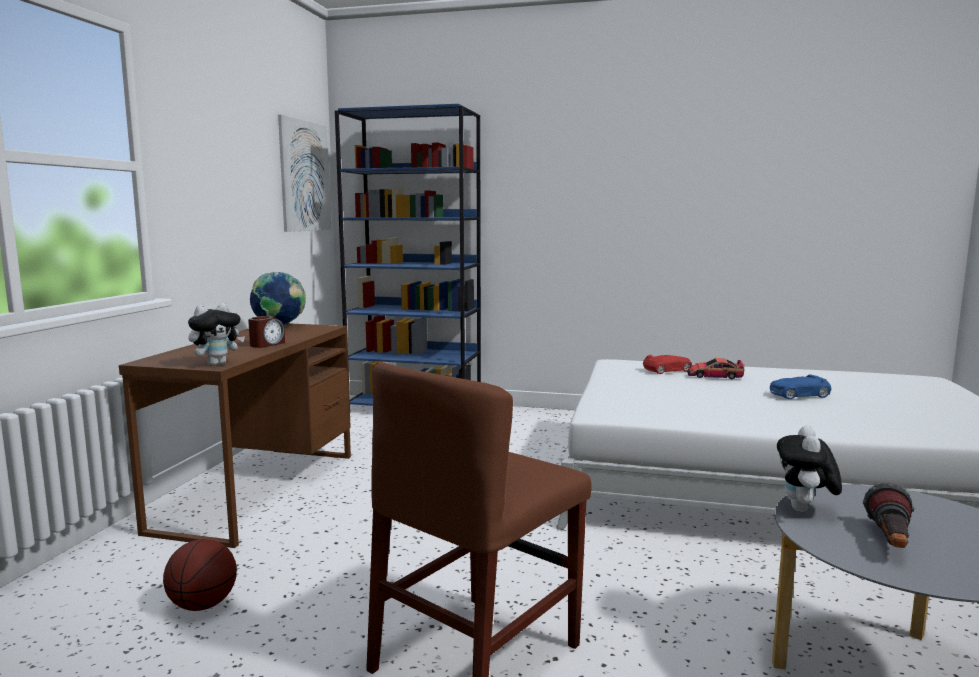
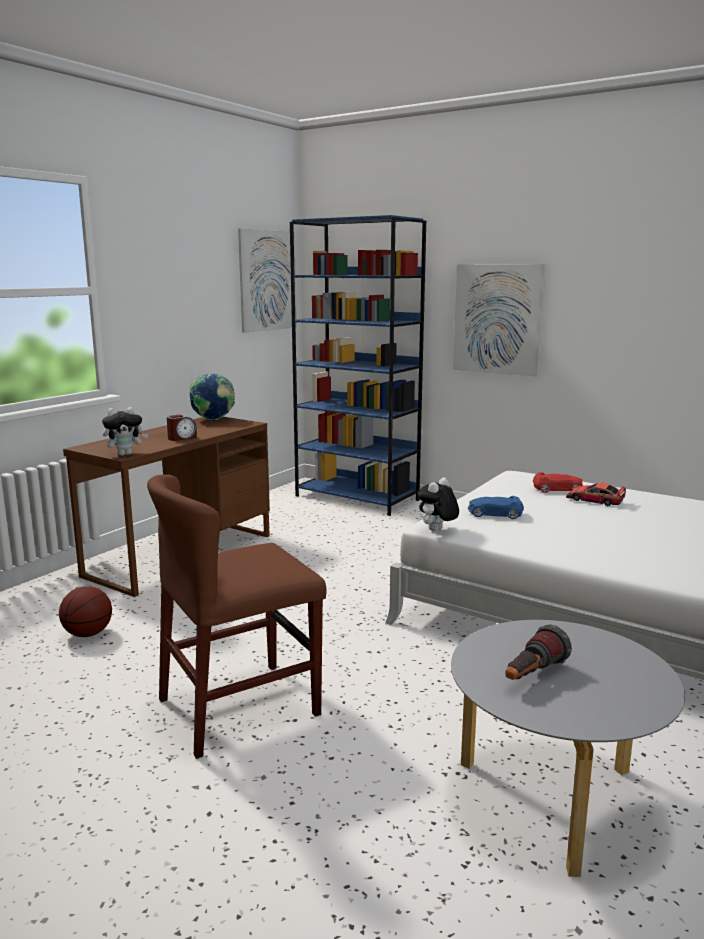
camera: 20 degrees right, 5 degrees up
(559, 213) = (497, 319): none -> picture
(798, 395) = (653, 530): blue toy car -> blue toy car (495, 514)
(805, 510) = (497, 638): plush toy -> plush toy (437, 530)

